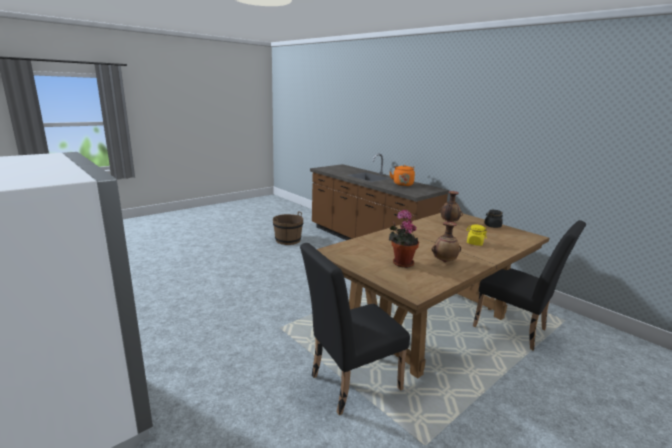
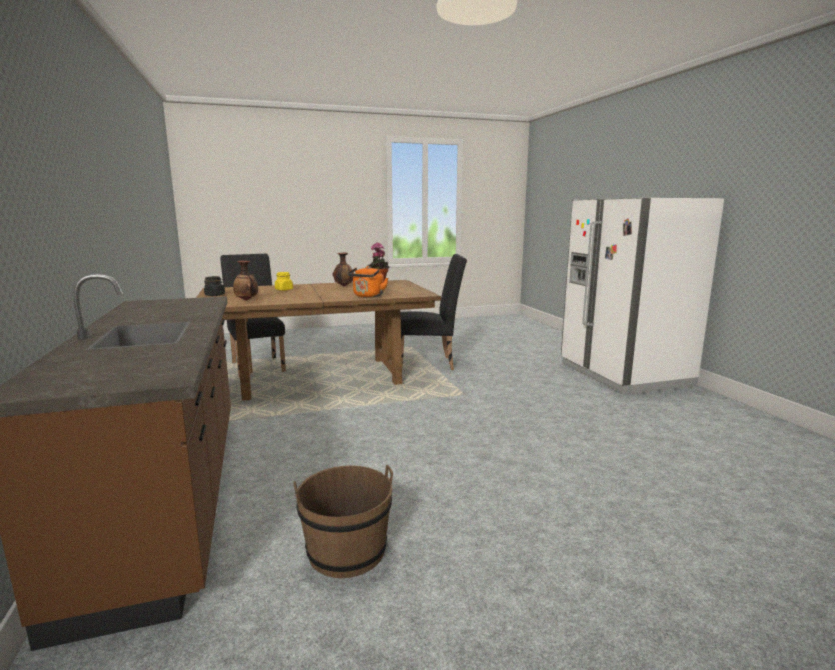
camera: 155 degrees left, 5 degrees down
(402, 184) = (155, 312): orange kettle -> orange kettle (368, 296)

